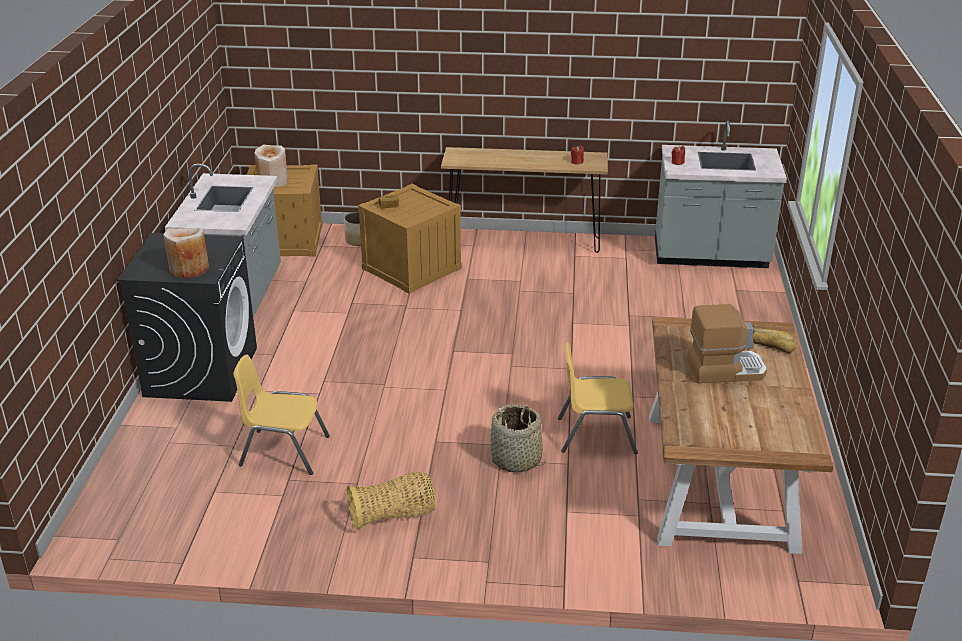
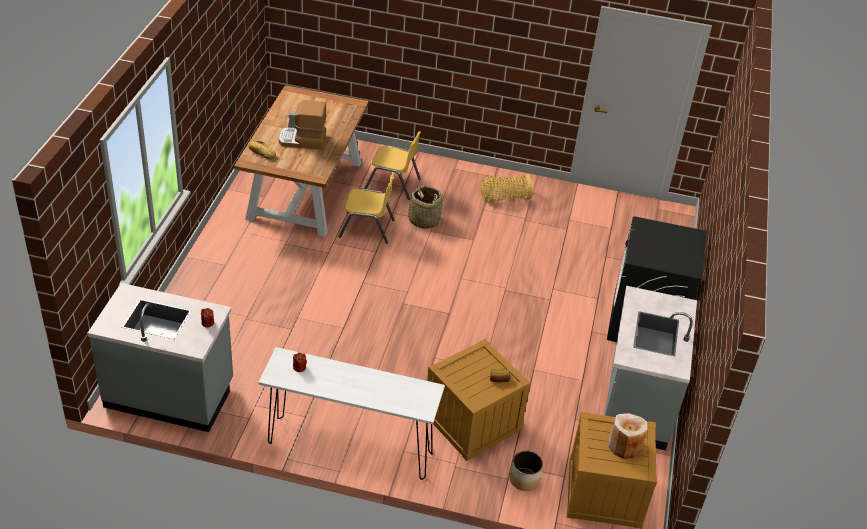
camera: 175 degrees left, 10 degrees up
(189, 269) = (657, 233): beige vase -> none
(284, 451) = (572, 247): yellow chair -> yellow chair (393, 184)
(523, 242) = (350, 448): brown console table -> white console table

